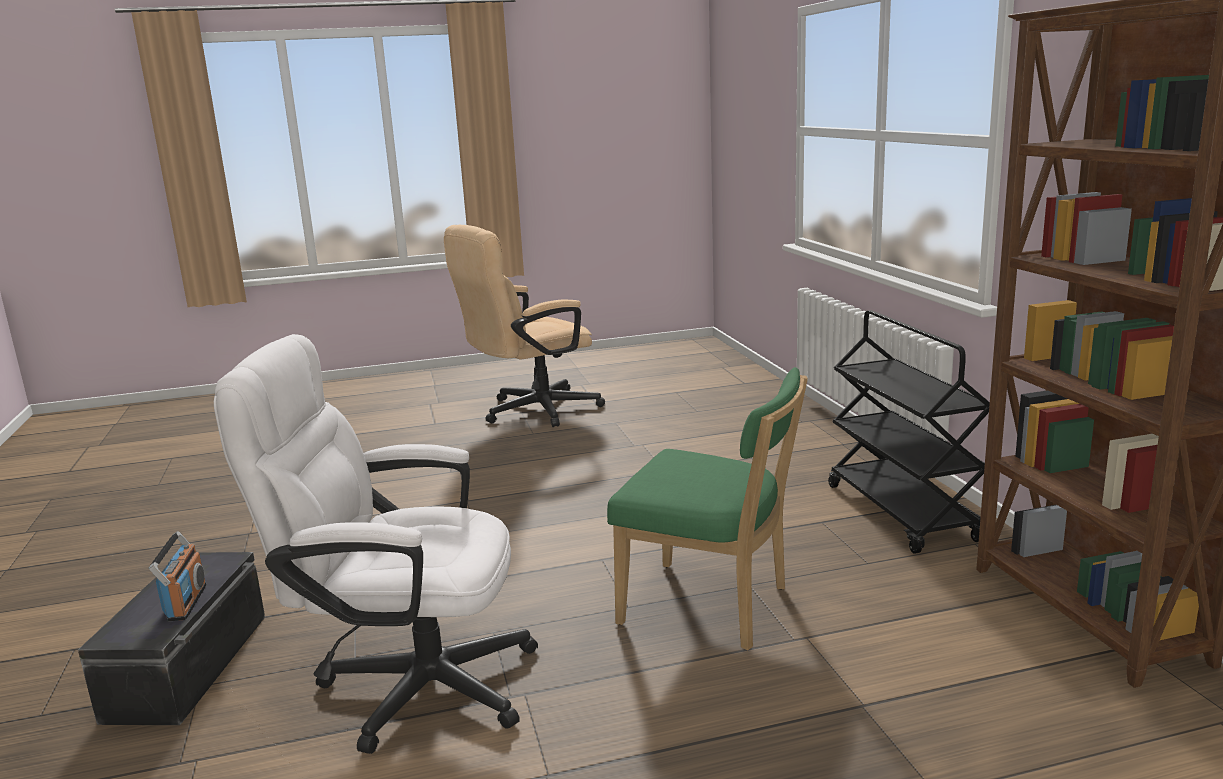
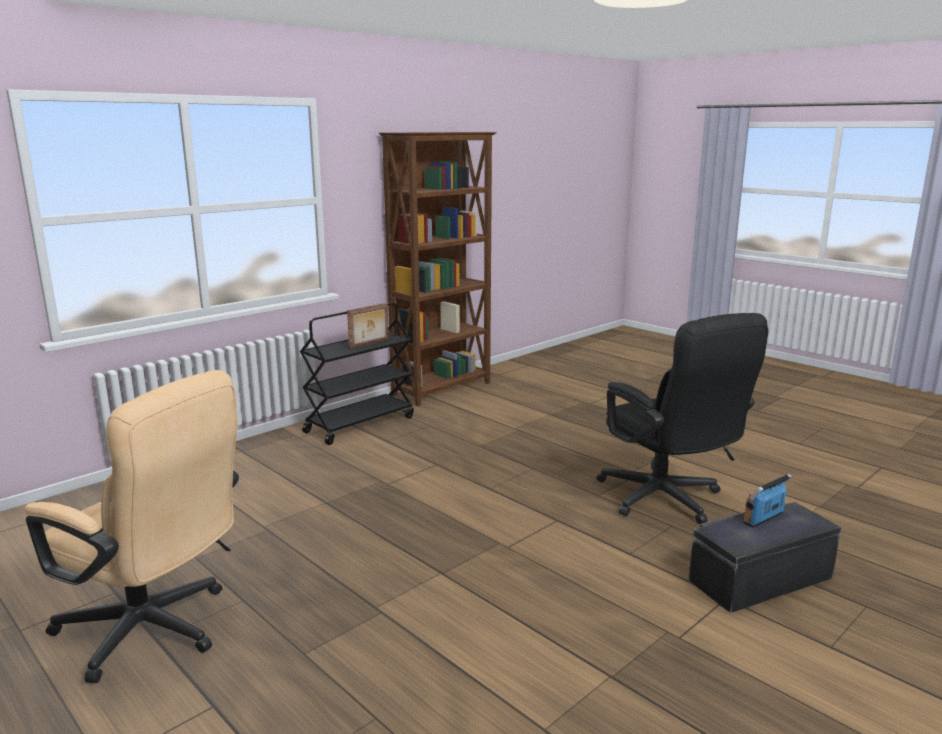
camera: 120 degrees left, 0 degrees up
(408, 684) = (667, 501): white office chair -> black office chair
(712, 607) = (511, 449): green chair -> none
(905, 390) = (369, 344): none -> picture frame

